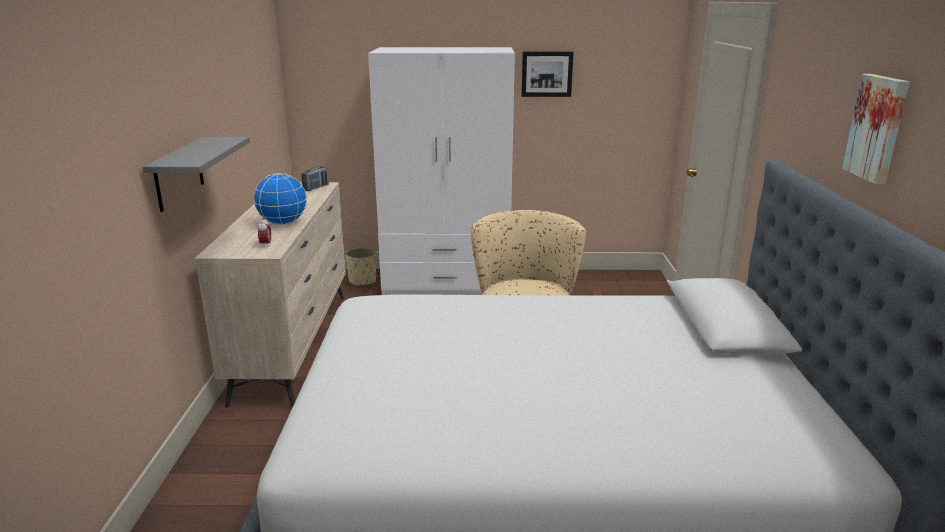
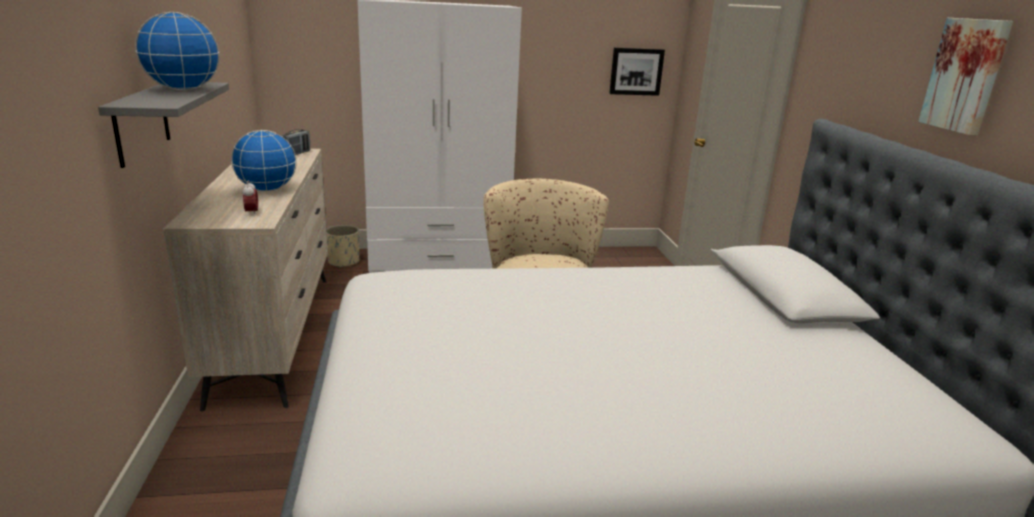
camera: 10 degrees left, 0 degrees up
(211, 146) = (184, 90): none -> globe
(546, 74) = (546, 36): picture -> picture (636, 71)

